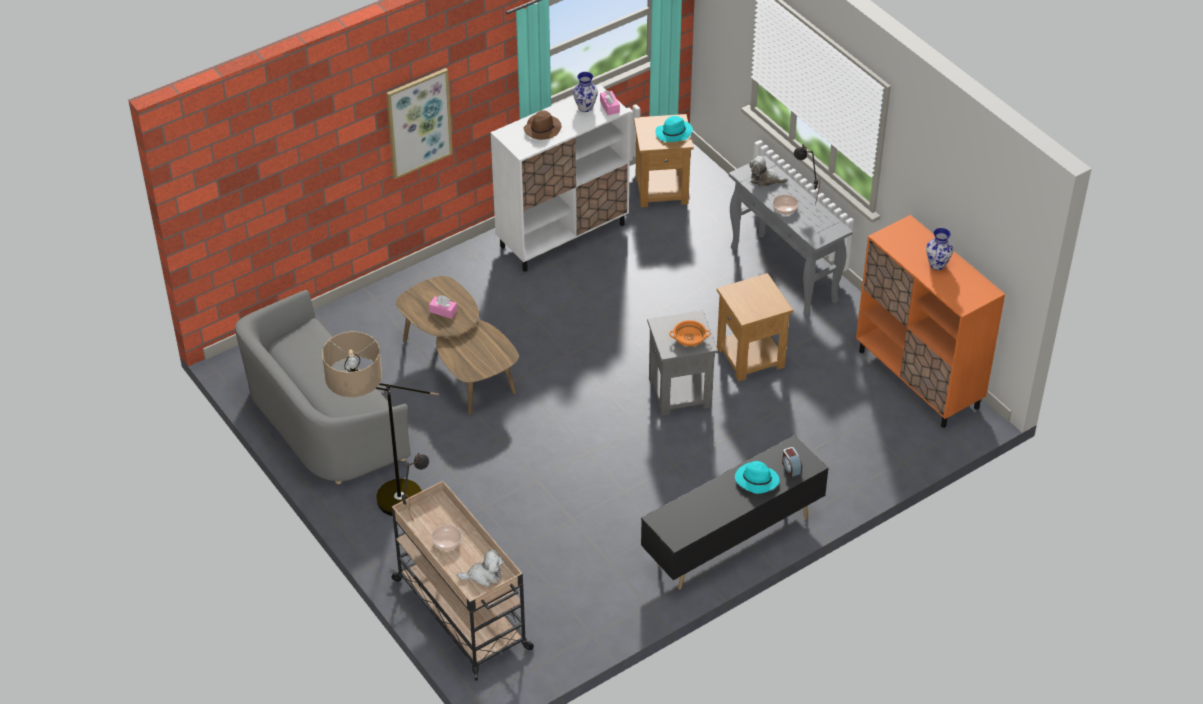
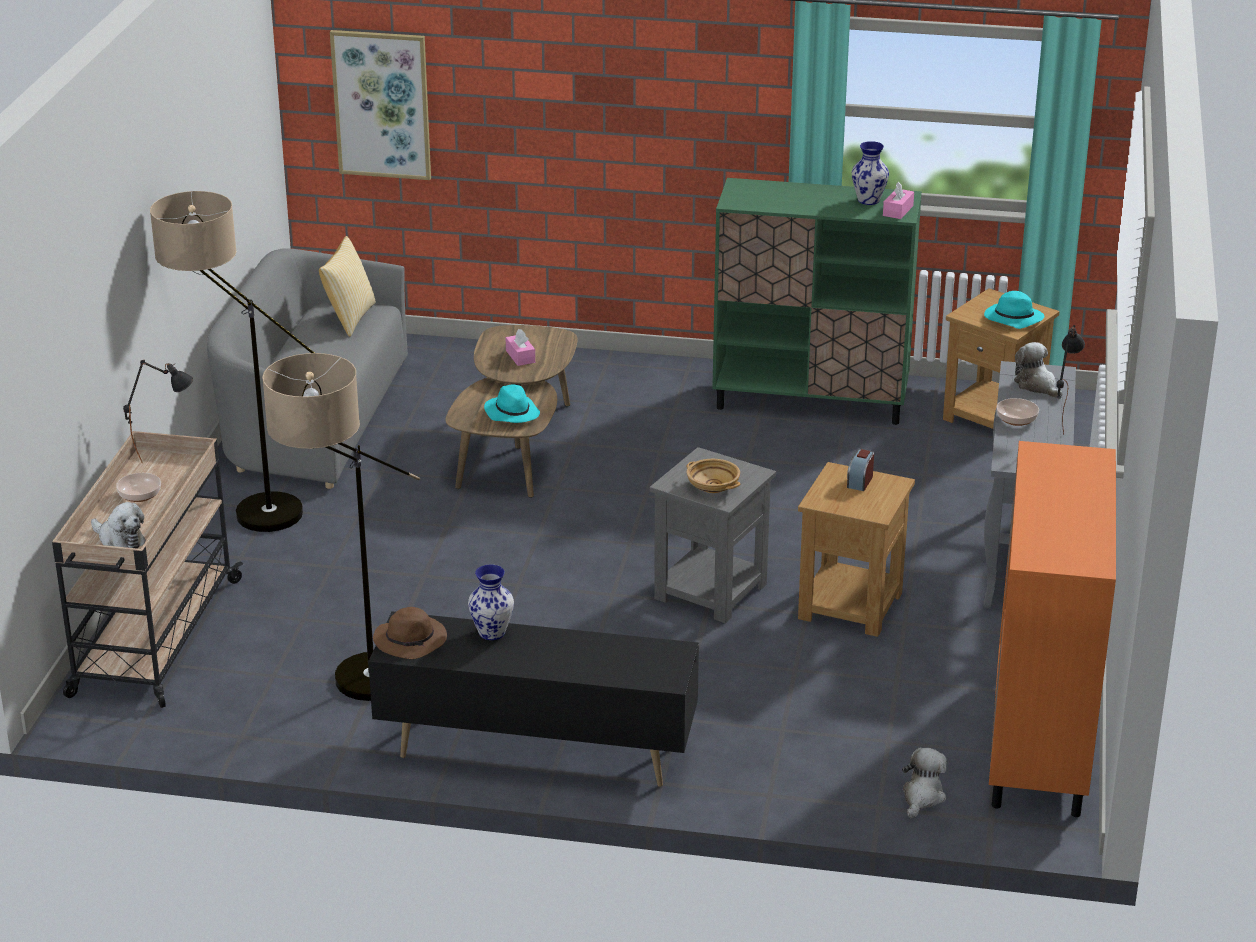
camera: 45 degrees right, 15 degrees down
(306, 344) = (349, 318): none -> pillow
(418, 122) = (638, 121): picture -> picture (382, 104)
(542, 128) = (788, 196): brown hat -> brown hat (411, 640)
(563, 235) = (811, 401): white cabinet -> green cabinet
(605, 573) = (351, 693): none -> floor lamp
(689, 339) = (712, 486): orange bowl -> beige bowl
(756, 480) = (577, 655): turquoise hat -> turquoise hat (511, 413)
(791, 468) = (639, 668): alarm clock -> alarm clock (860, 481)
(911, 443) = (922, 797): none -> plush toy
(937, 265) = (1066, 508): vase -> vase (492, 633)

